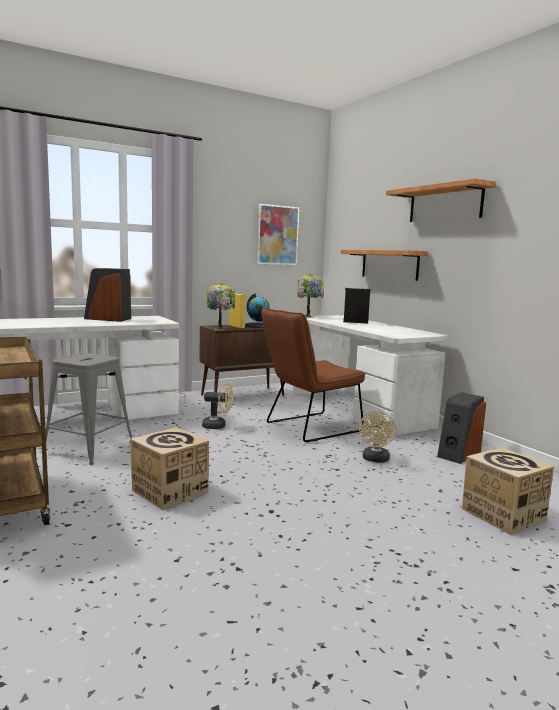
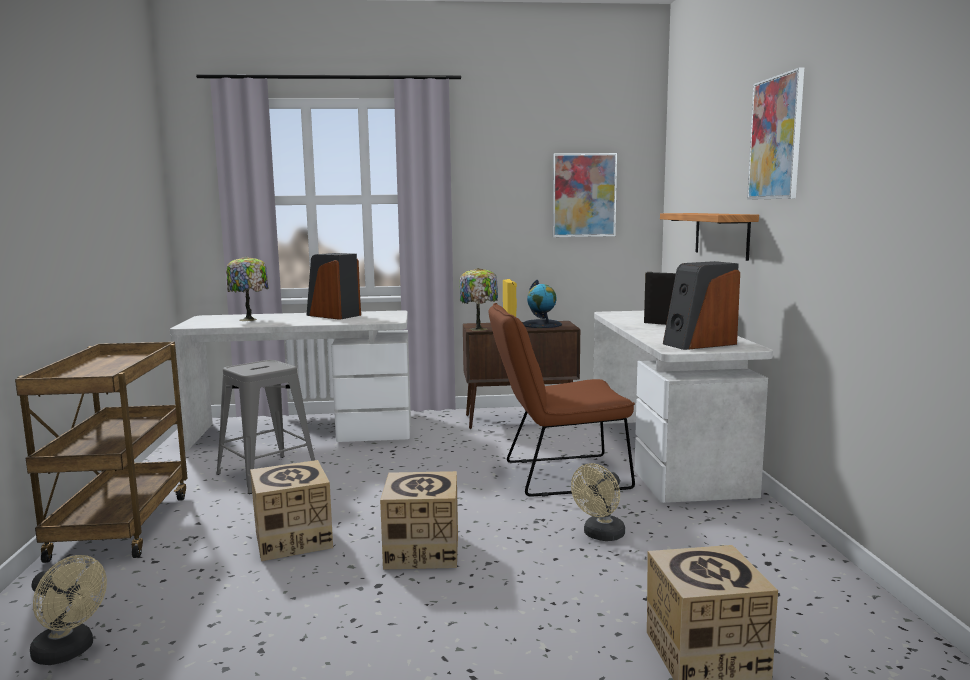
camera: 25 degrees right, 0 degrees up
(218, 426) = (440, 461): beige fan -> beige fan (69, 652)
(275, 485) = (422, 551): none -> cardboard box
(309, 317) = (611, 313): table lamp -> table lamp (249, 319)
(445, 204) = (776, 138): shelf -> picture
(458, 454) = (748, 545): speaker -> speaker (699, 344)

